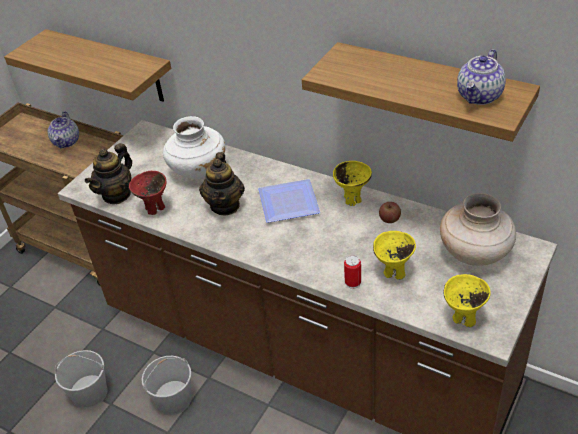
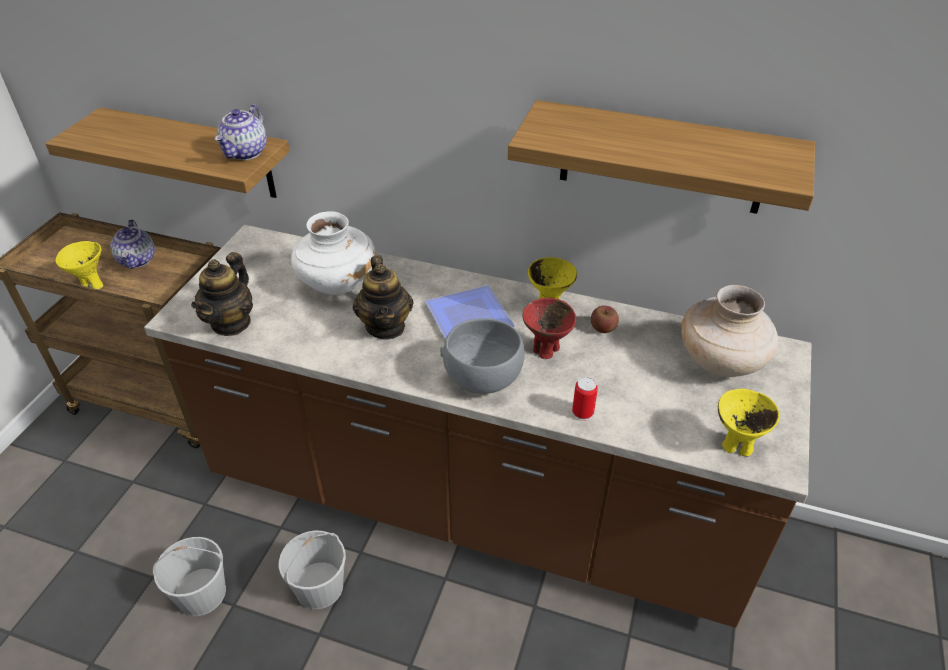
camera: 15 degrees left, 0 degrees up
(155, 209) = (290, 338): red bowl -> red bowl (546, 350)
(286, 251) = (483, 379): none -> grey bowl
(394, 273) = (630, 395): yellow bowl -> yellow bowl (92, 285)
(480, 96) = (749, 157): teapot -> teapot (246, 153)

